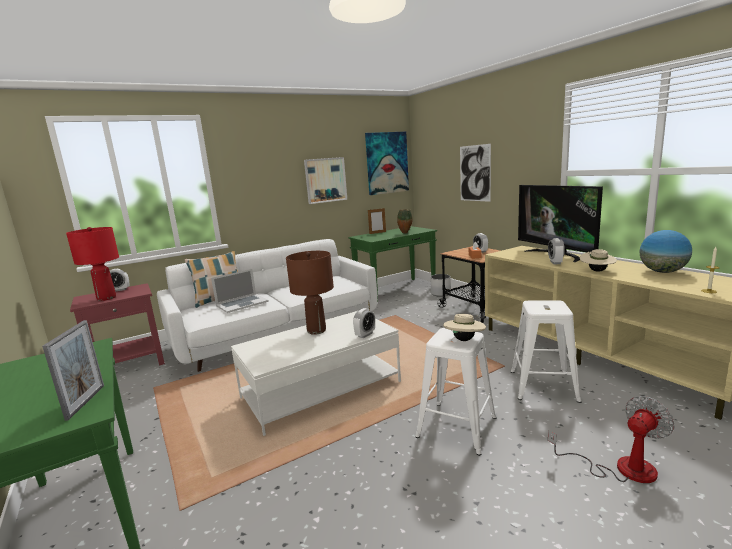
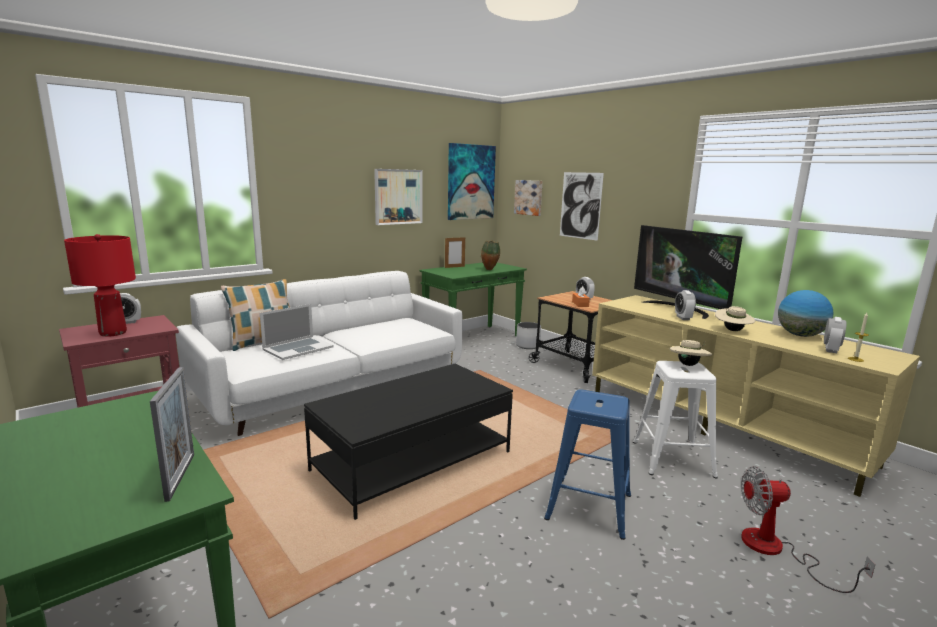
camera: 10 degrees left, 0 degrees up
(316, 330) = (410, 387): brown table lamp -> none
(321, 390) = (413, 461): white coffee table -> black coffee table
(365, 335) = (475, 394): alarm clock -> alarm clock (830, 350)
(435, 170) = (529, 197): none -> picture
(457, 427) = (590, 507): white stool -> blue stool
(464, 340) = (611, 405): beige hat -> beige hat (688, 365)
(621, 468) = (776, 550): fan -> fan turned 135 degrees counterclockwise

